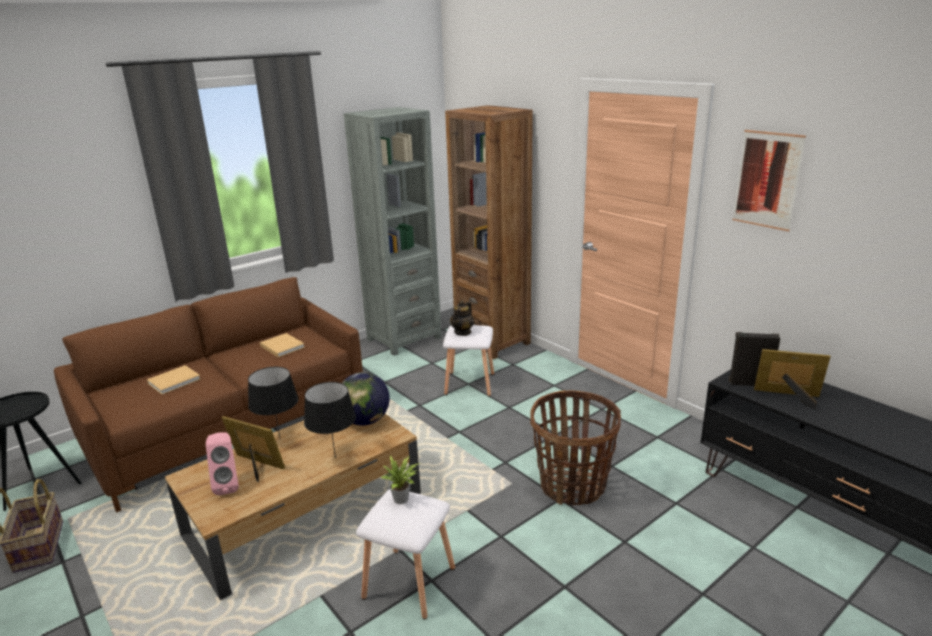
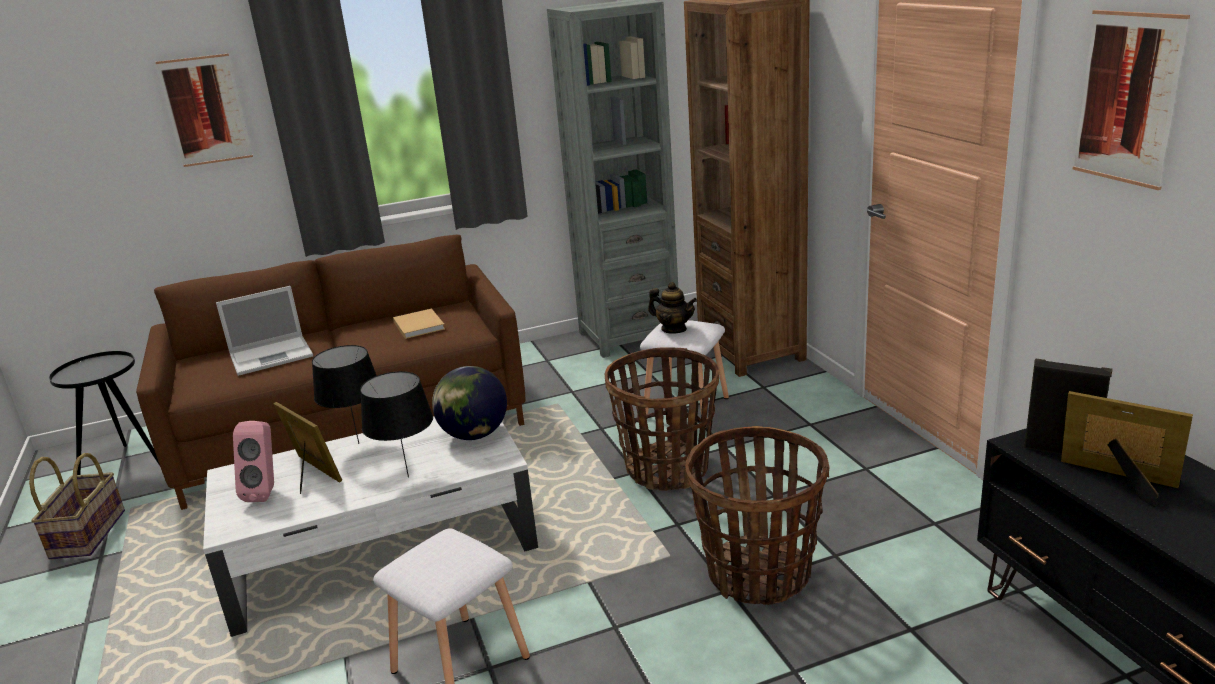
camera: 20 degrees right, 0 degrees up
(92, 192) = (206, 110): none -> picture
(175, 381) = (273, 355): beige book -> laptop
(306, 514) = (383, 549): brown coffee table -> white coffee table
(403, 499) = (450, 544): potted plant -> none
(462, 332) = (674, 329): teapot -> teapot turned 105 degrees counterclockwise
(479, 426) = (667, 469): none -> basket

